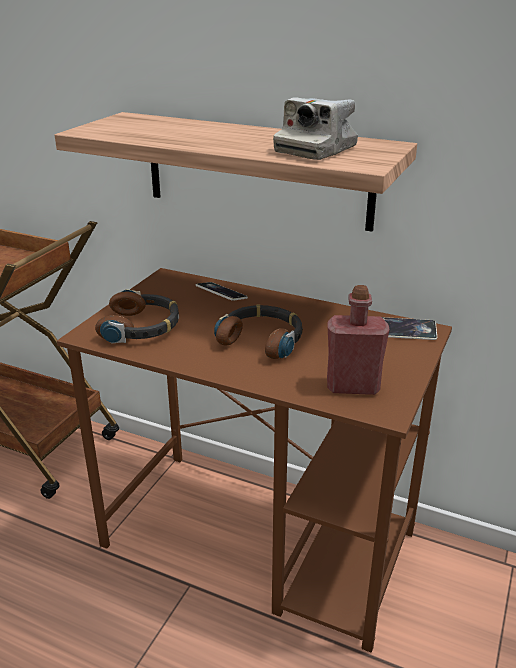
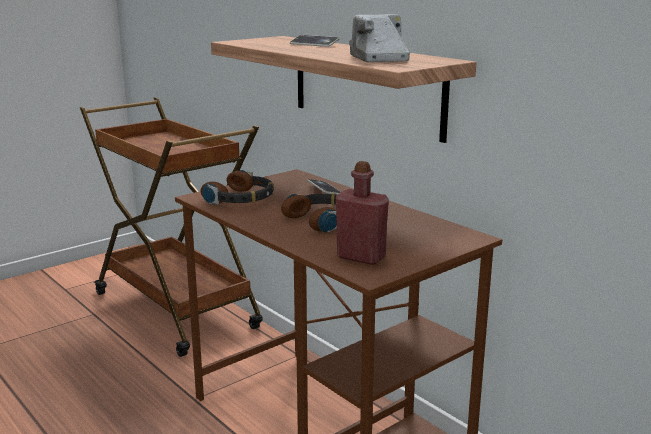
camera: 25 degrees right, 10 degrees down
(316, 150) = (378, 58): camera -> camera turned 105 degrees clockwise
(406, 332) = (453, 235): phone -> phone (314, 44)

